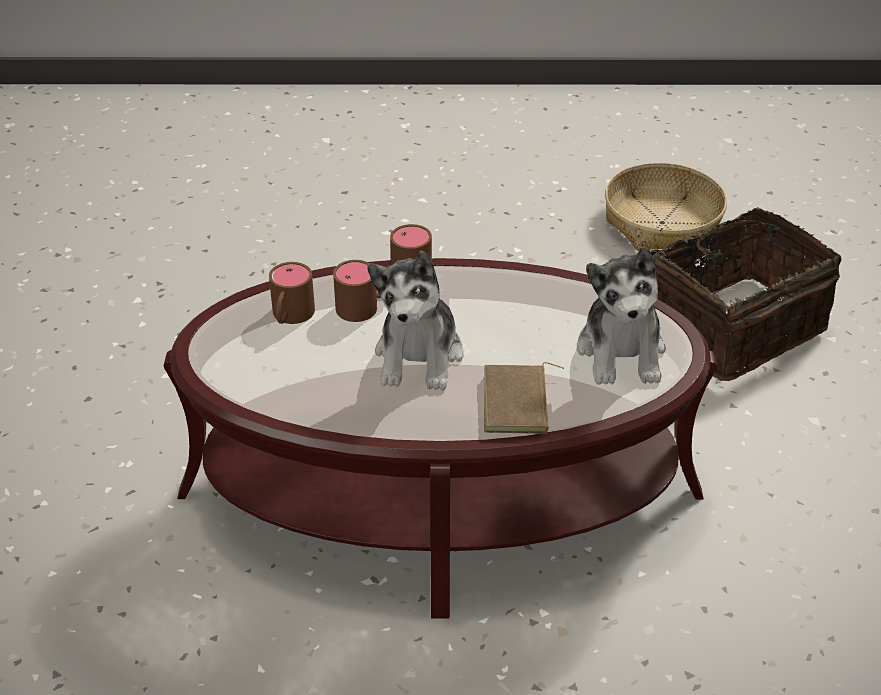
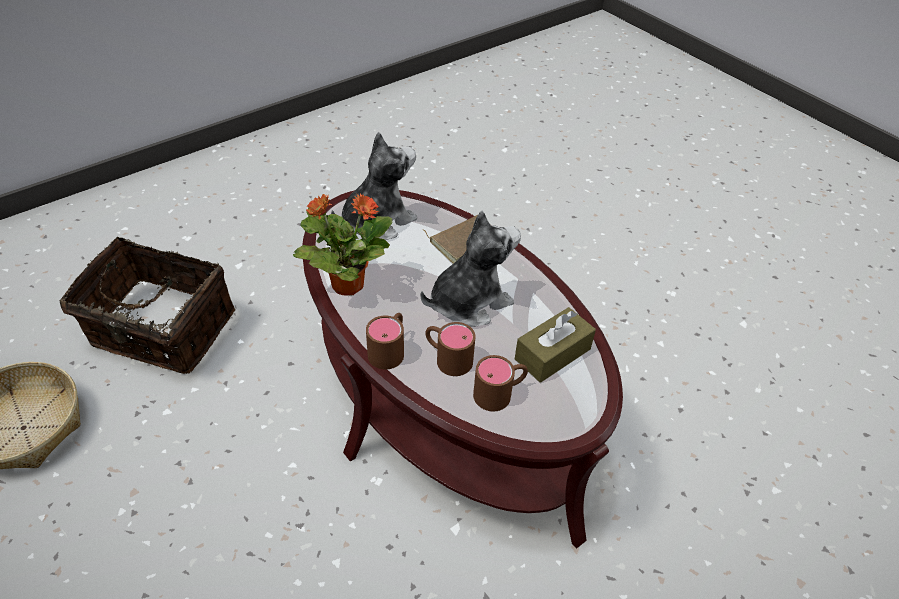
camera: 130 degrees left, 5 degrees up
(288, 374) = (552, 354): none -> brown tissue box
(533, 287) = (346, 284): none -> potted plant

